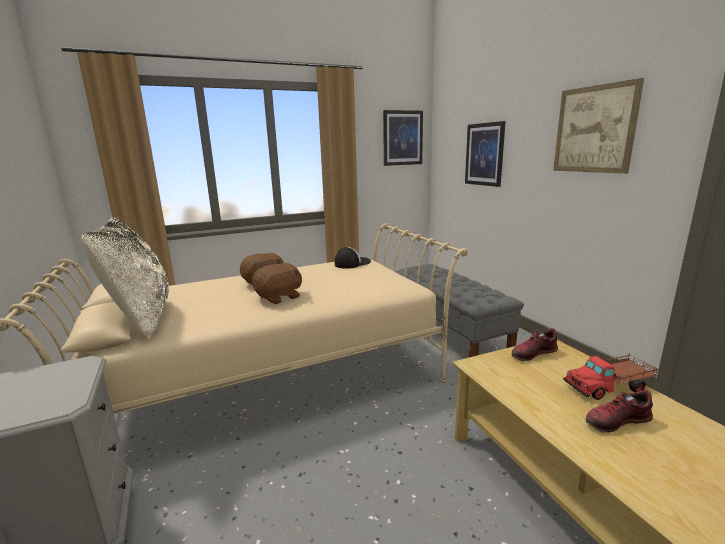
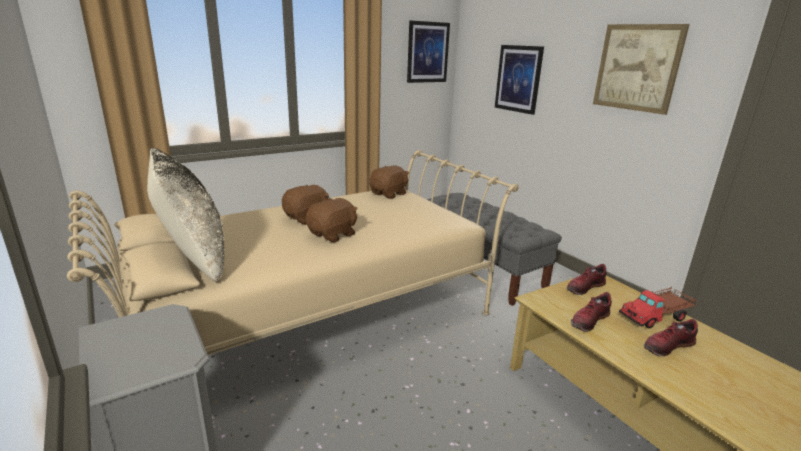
camera: 10 degrees left, 5 degrees up
(352, 263) = (389, 194): cap -> brown plush toy
(528, 388) = (589, 320): none -> shoe

